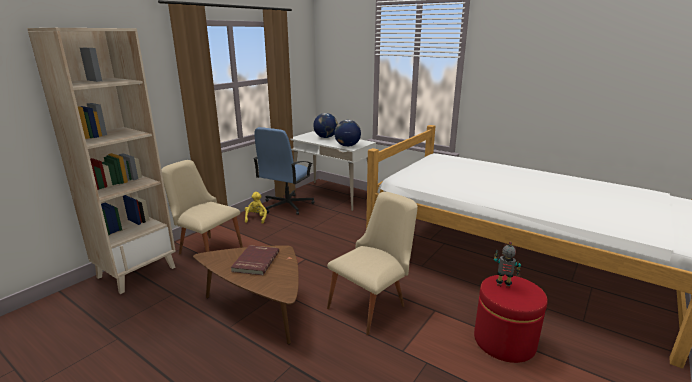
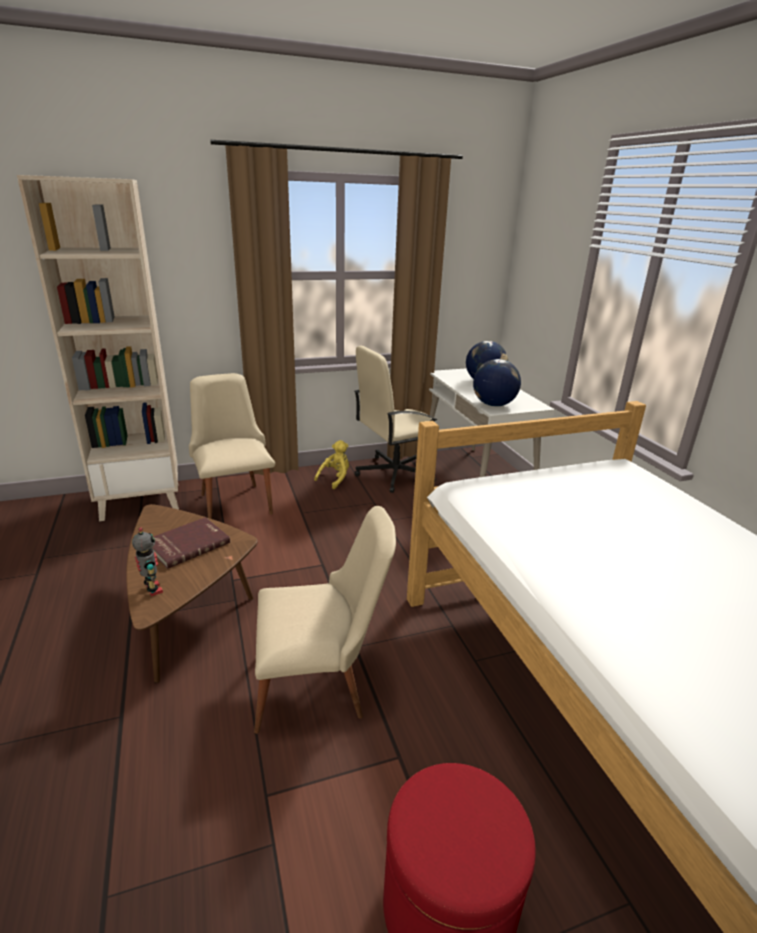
camera: 35 degrees right, 5 degrees up
(286, 205) = (394, 473): blue office chair -> beige office chair
(503, 285) = (456, 801): toy robot -> toy robot (152, 590)

